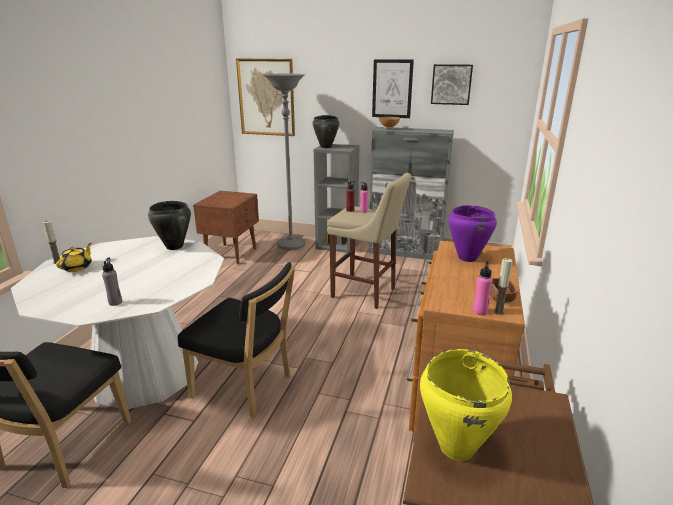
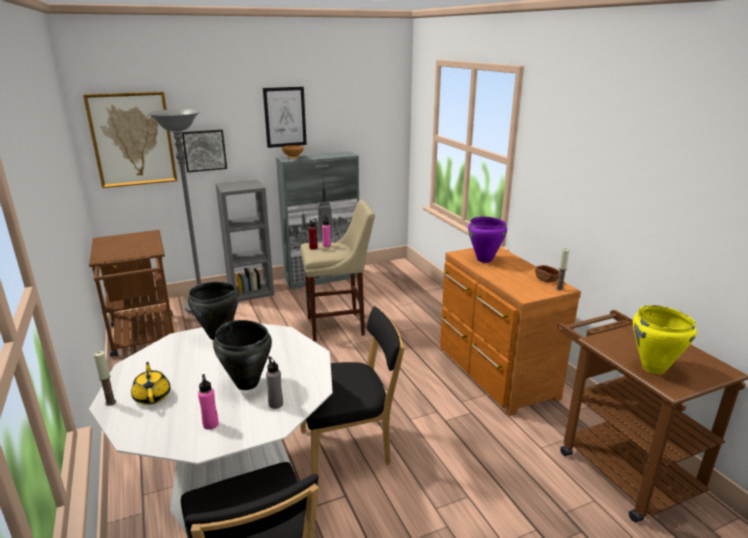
camera: 40 degrees left, 0 degrees up
(231, 253) = (144, 338): brown nightstand -> brown cart
(326, 147) = (229, 187): black cooking pot -> black cooking pot (247, 383)
(451, 84) = (341, 108): picture -> picture (204, 150)
(480, 311) = (550, 292): pink bottle -> pink bottle (210, 424)

